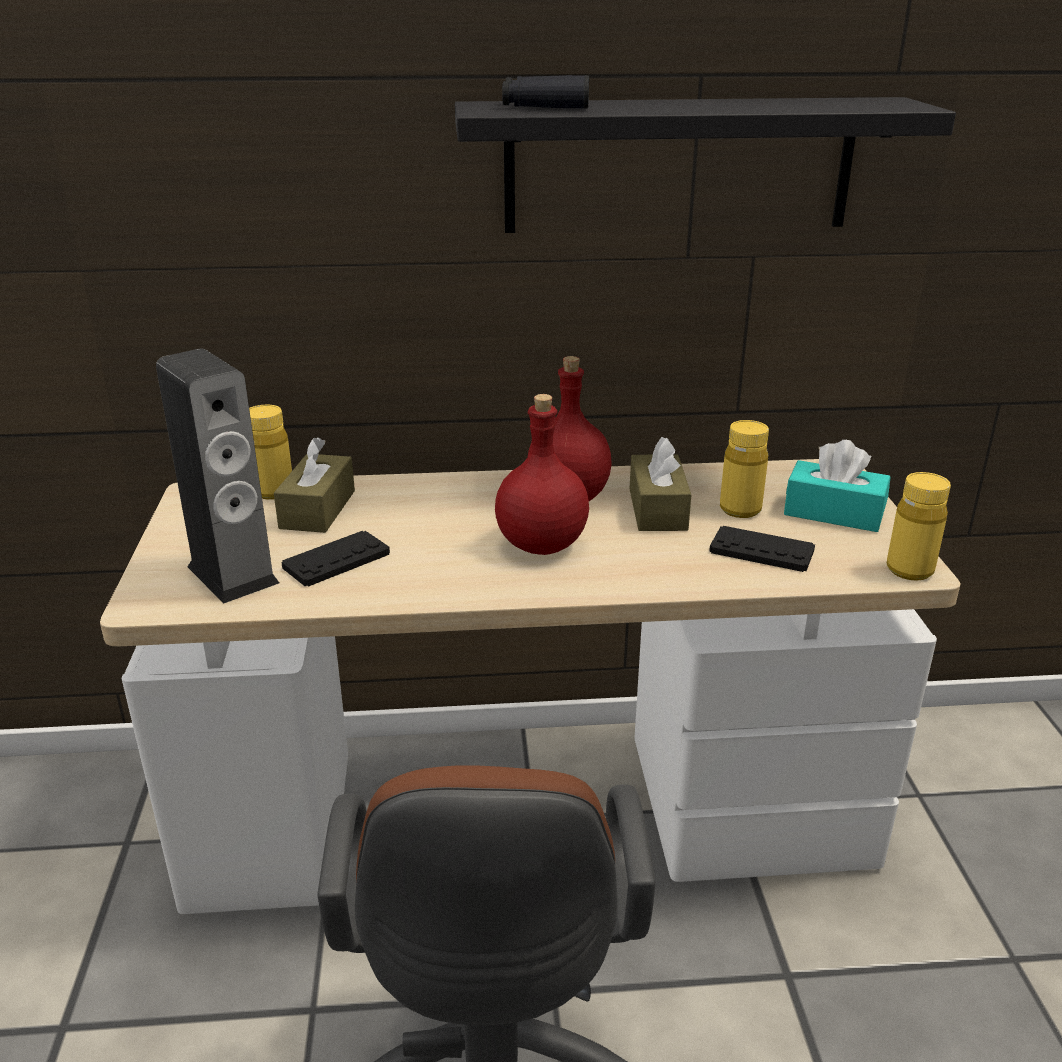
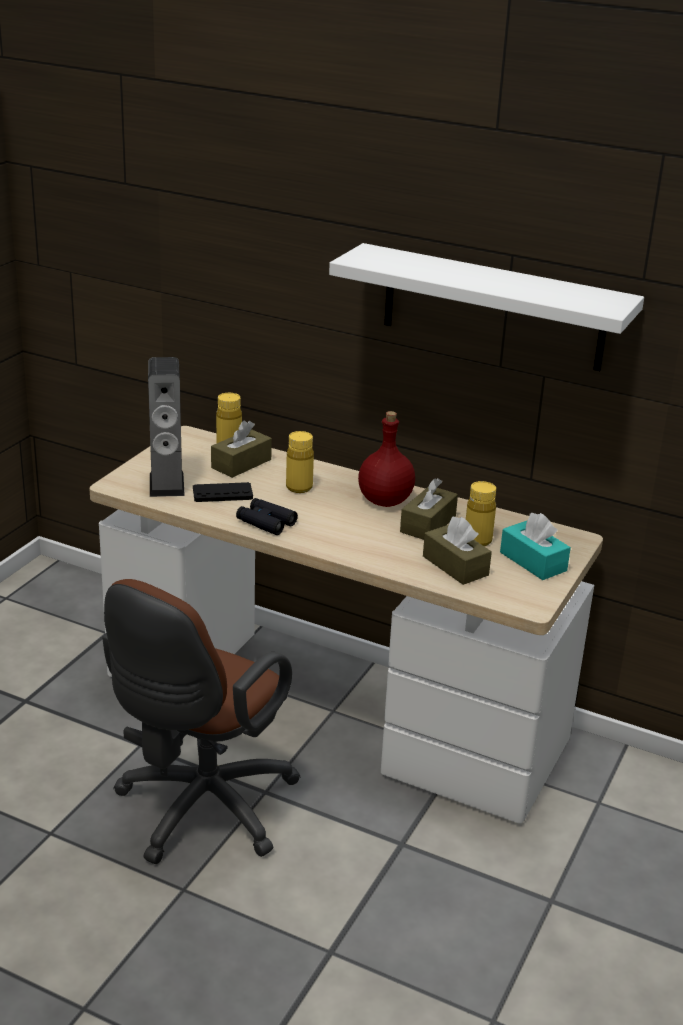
camera: 30 degrees right, 0 degrees up
(542, 545) = (336, 522): red bottle -> none
(546, 105) = (398, 260): black binoculars -> black binoculars (266, 522)
(679, 165) = (493, 308): black shelf -> white shelf
(761, 551) = (455, 566): black game controller -> brown tissue box
(909, 570) = (527, 605): yellow bottle -> yellow bottle (299, 487)

